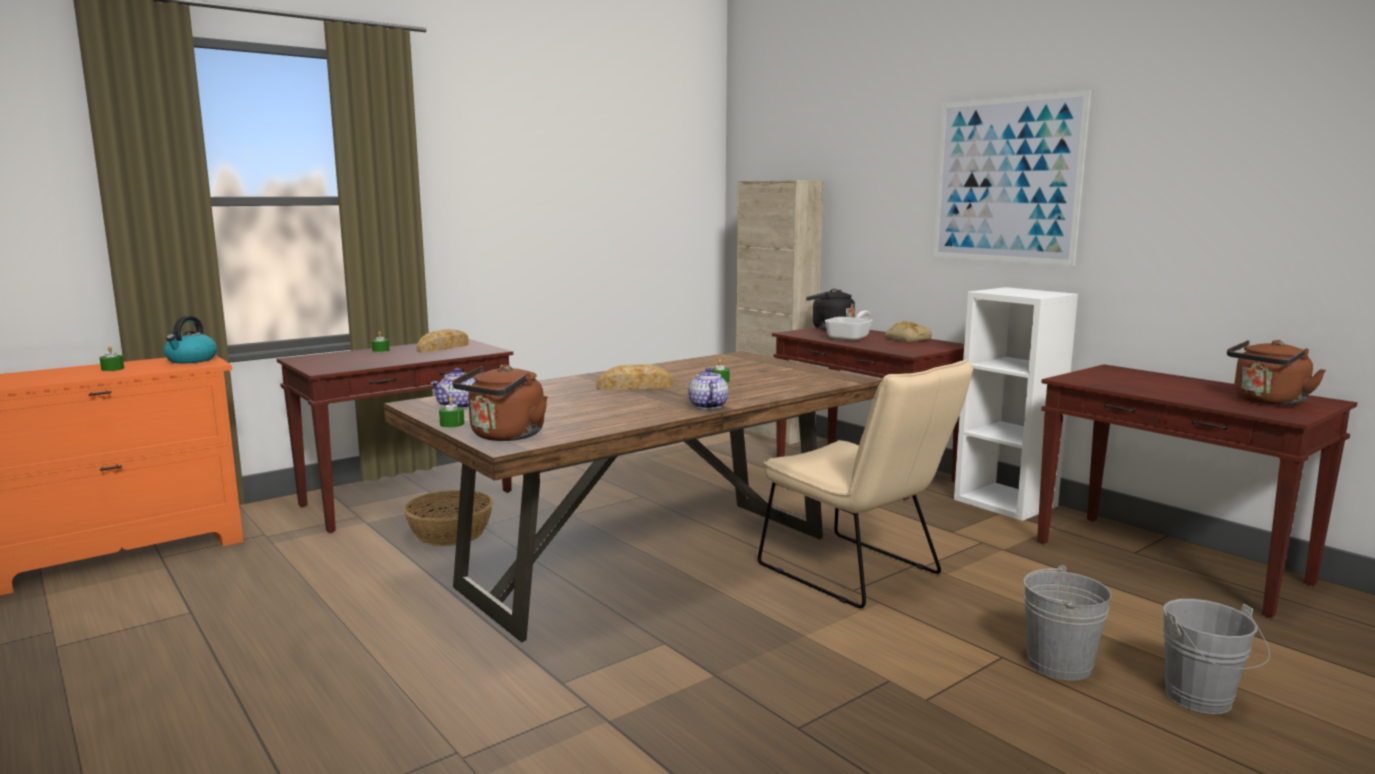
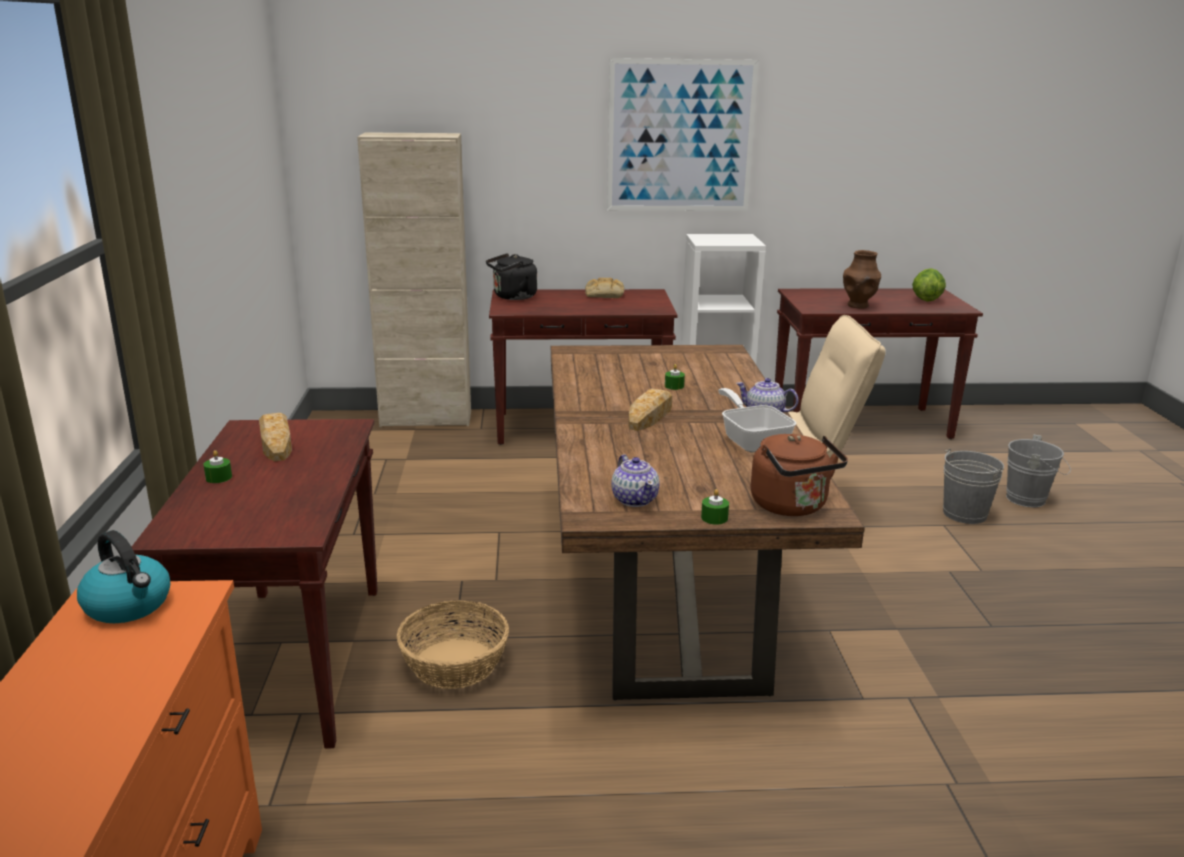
camera: 55 degrees left, 10 degrees up
(112, 369) = (86, 681): green candle -> none
(851, 338) = (566, 304): frying pan -> frying pan (752, 440)
(1140, 387) = (858, 306): none -> brown vase
(1267, 402) = (926, 300): brown kettle -> lettuce

